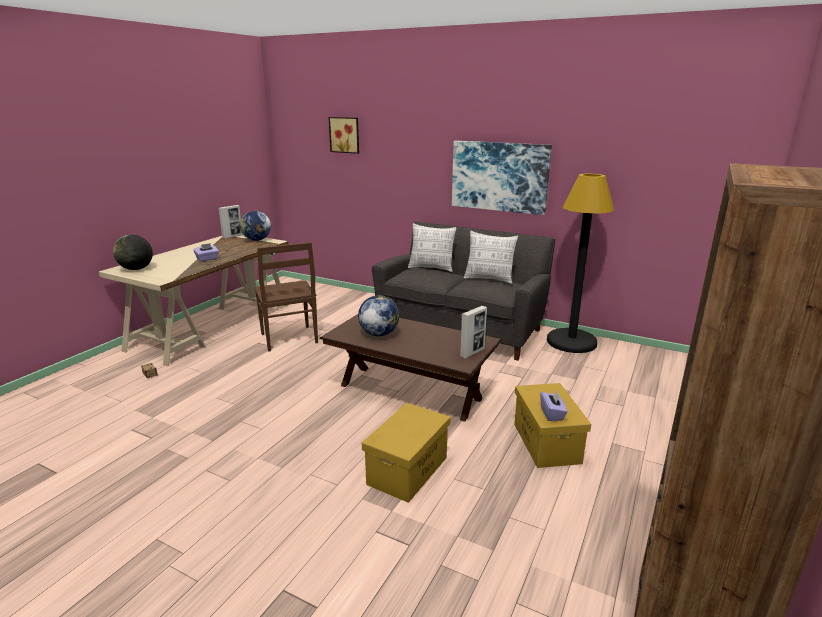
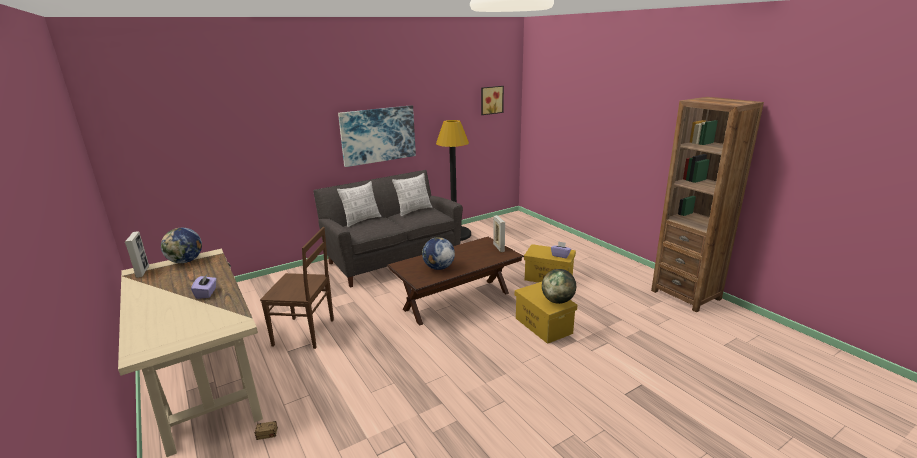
camera: 60 degrees left, 0 degrees up
(136, 269) = (163, 339): globe -> globe (557, 301)
(345, 135) = (214, 124): picture -> picture (491, 100)

